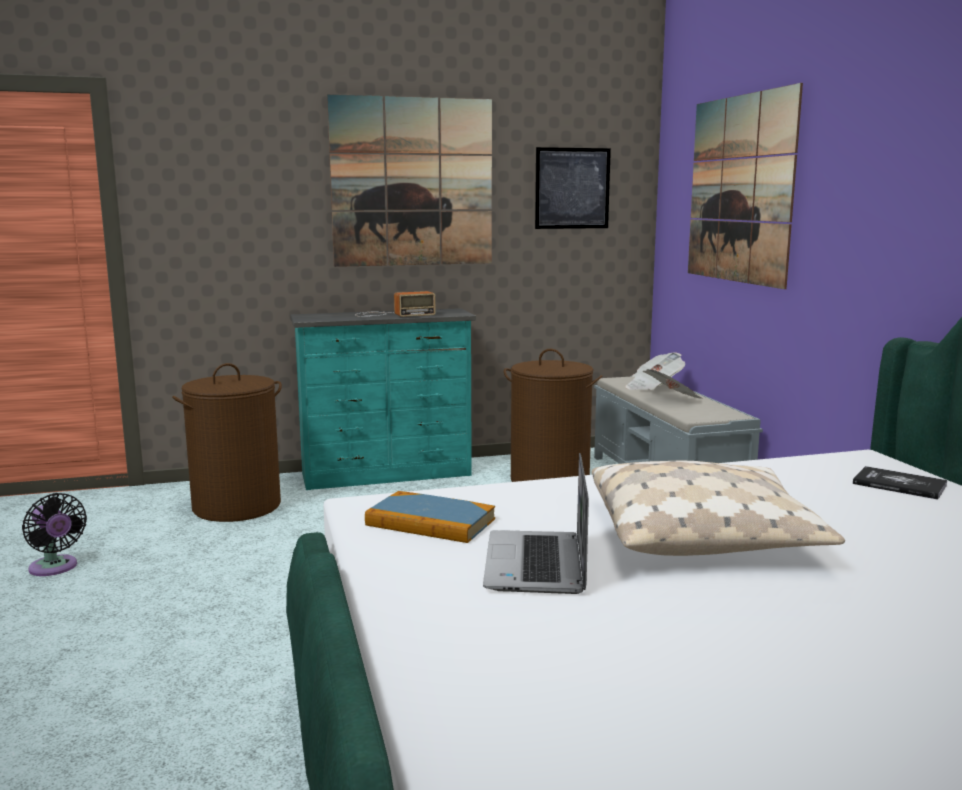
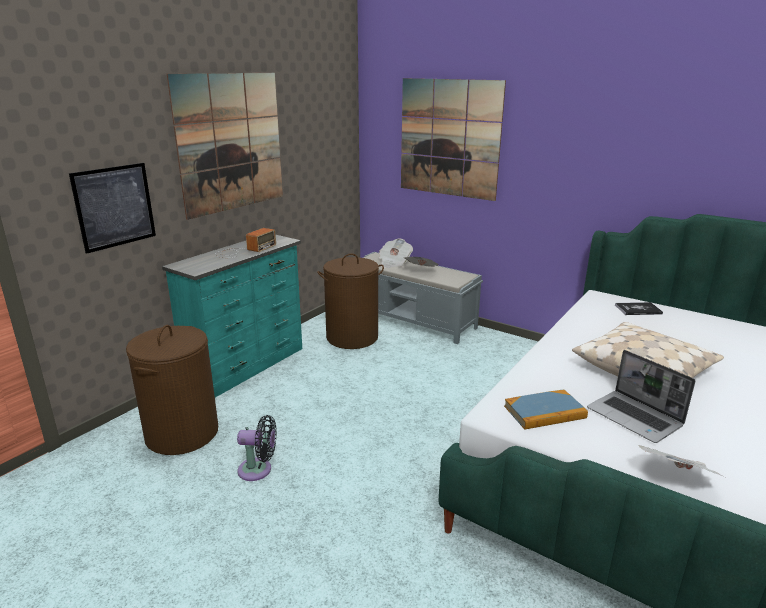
camera: 40 degrees left, 10 degrees up
(55, 568) = (125, 553): black fan -> black fan (258, 470)
(425, 625) = (677, 477): none -> newspaper
(572, 188) = (320, 135): picture -> picture (115, 206)

